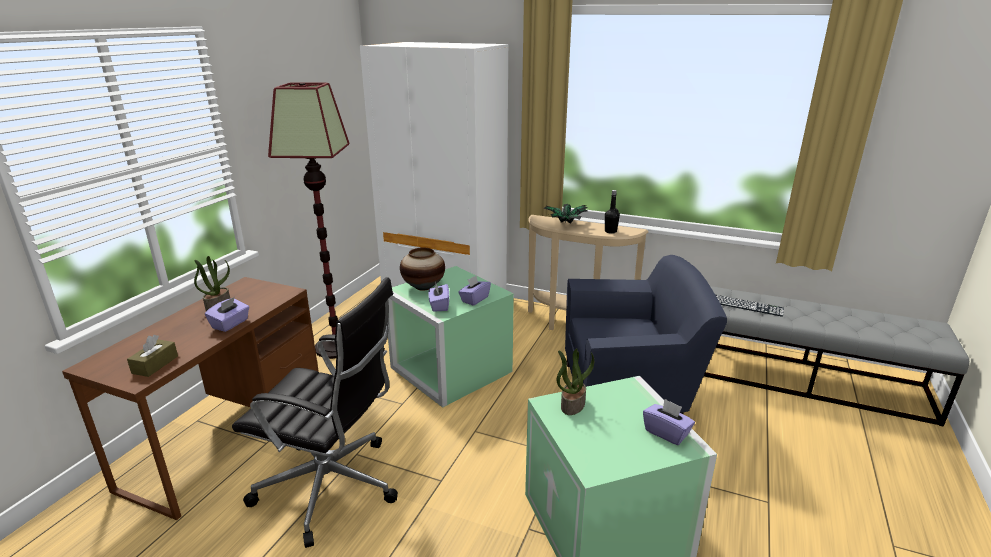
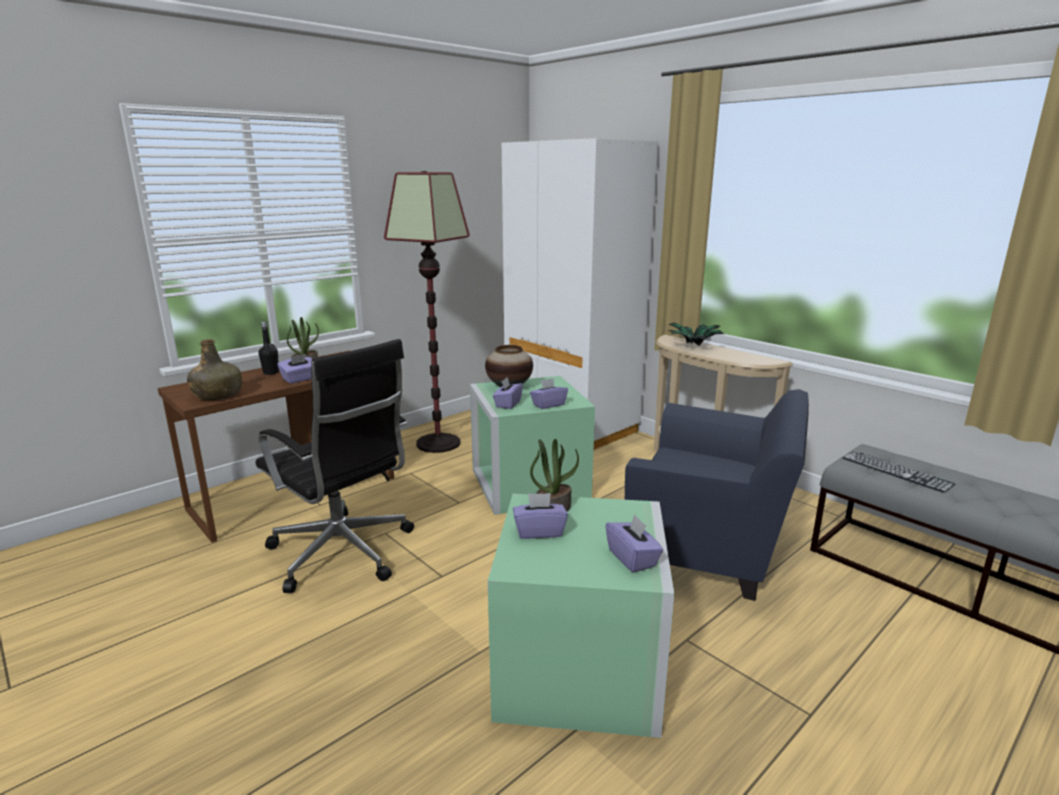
camera: 25 degrees right, 5 degrees down
(155, 364) = (218, 395): brown tissue box -> green bottle
(581, 429) = (539, 531): none -> purple tissue box
(610, 231) = (740, 358): black bottle -> black bottle (271, 372)

